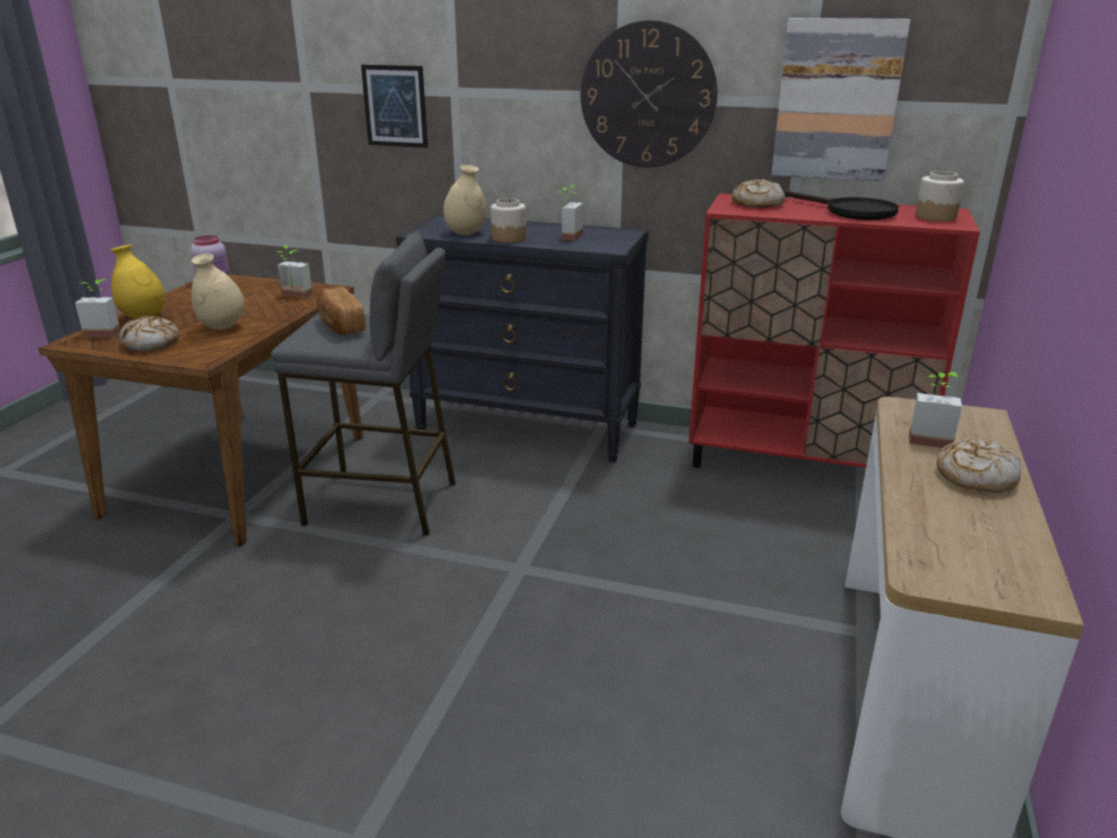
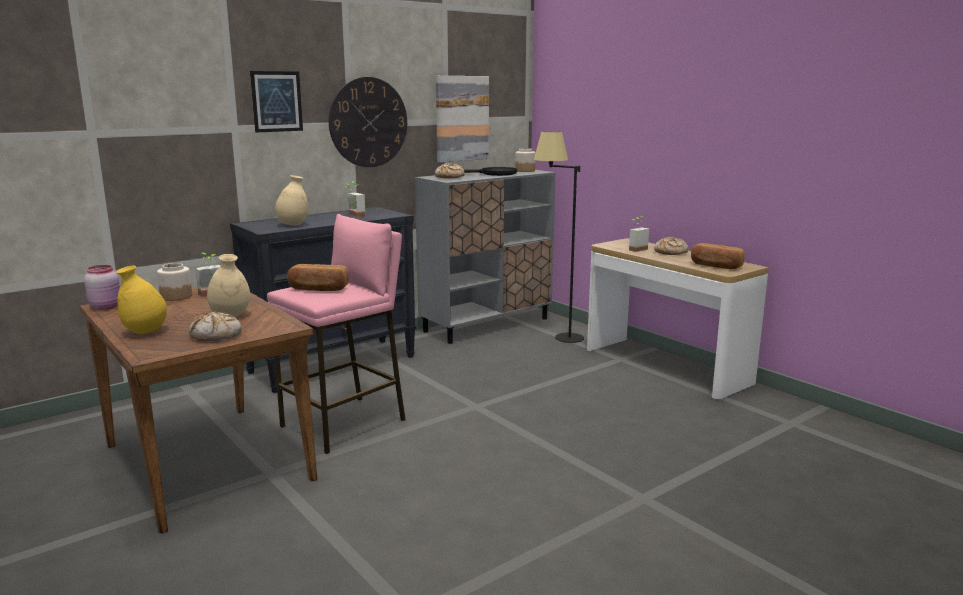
camera: 55 degrees left, 10 degrees down
(105, 332) = (149, 344): potted plant -> none
(382, 503) = (345, 424): grey stool -> pink stool
(395, 106) = (186, 143): picture -> picture (277, 101)
(508, 238) = (328, 222): jar -> jar (176, 296)
(803, 464) = (487, 325): red cabinet -> grey cabinet
(847, 539) = (557, 339): none -> black floor lamp
(956, 551) = (715, 266): none -> bread

